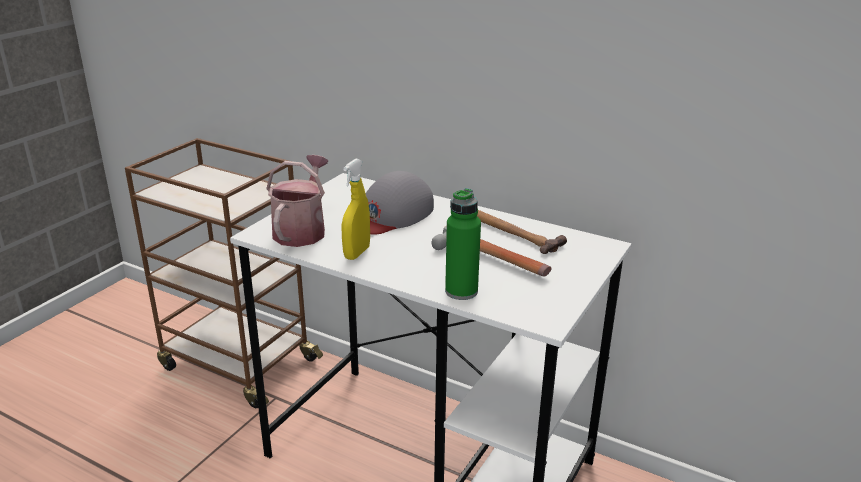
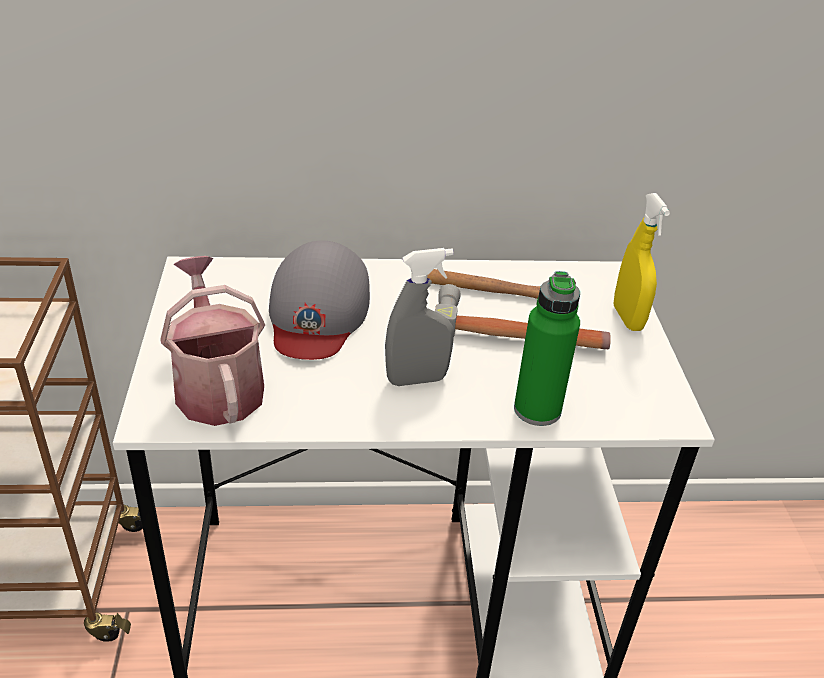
camera: 35 degrees left, 10 degrees up
(357, 253) = (341, 398): yellow spray bottle -> yellow spray bottle (627, 318)
(408, 258) = (416, 379): none -> grey spray bottle

